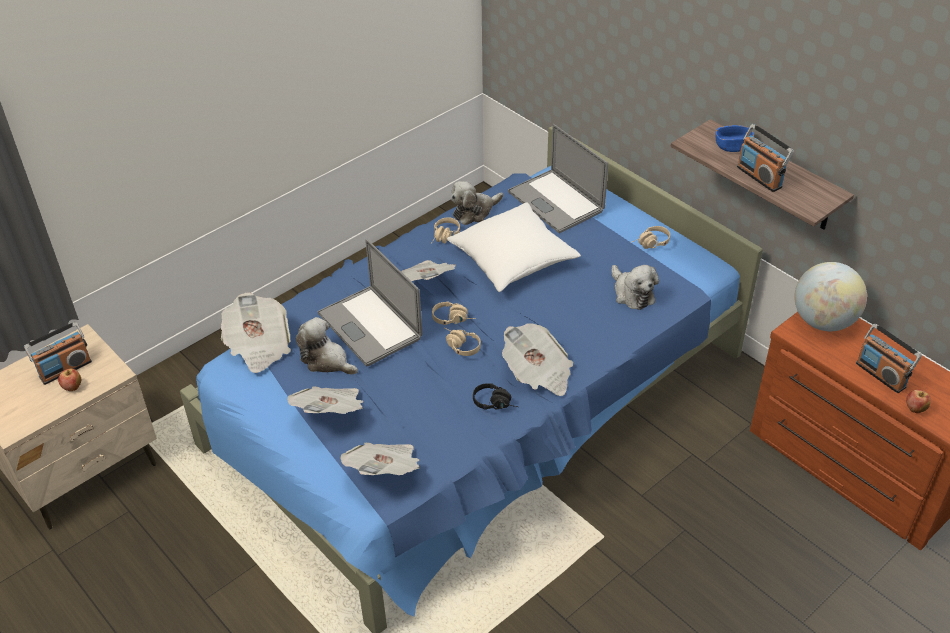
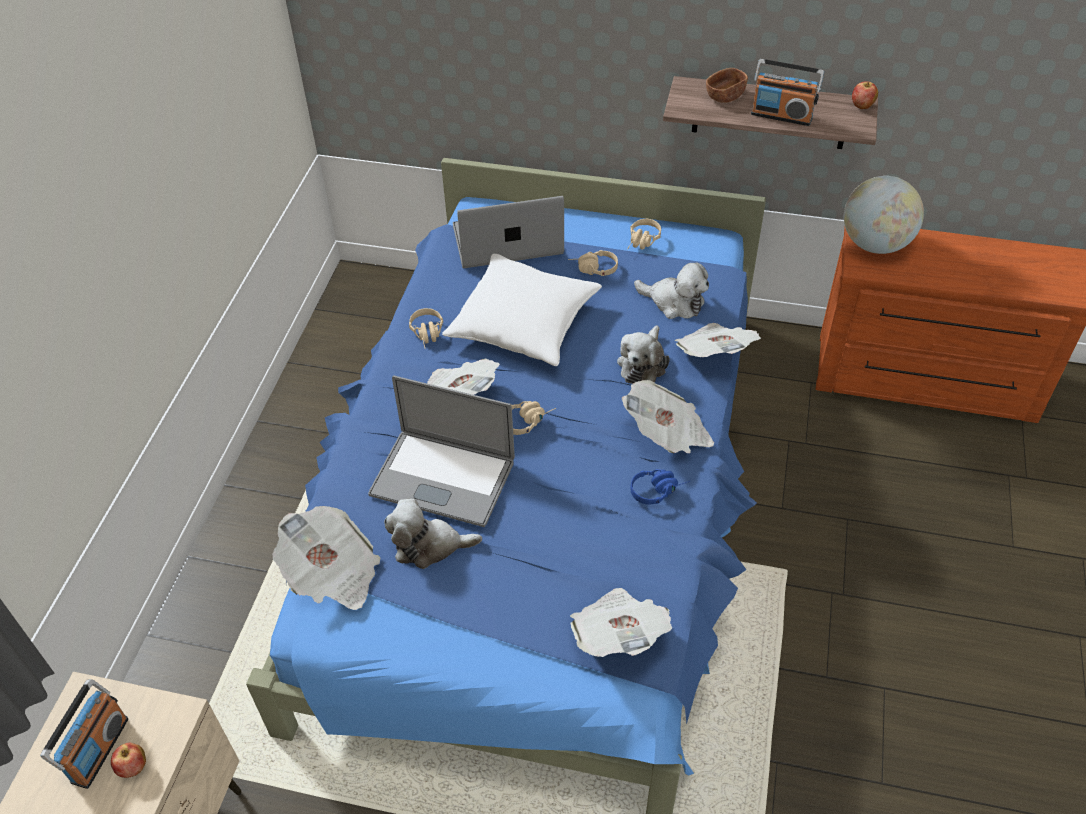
camera: 35 degrees left, 5 degrees up
(331, 413) = (495, 604): newspaper -> newspaper (714, 354)
(459, 346) = (562, 448): beige headphones -> beige headphones (592, 269)
(474, 211) = (432, 291): plush toy -> plush toy (643, 364)
(496, 403) = (658, 490): black headphones -> blue headphones
(555, 201) = (507, 240): laptop -> laptop turned 150 degrees clockwise
(732, 147) = (725, 96): blue bowl -> brown bowl
(881, 375) = (967, 271): radio -> none
(915, 409) = (1022, 289): apple -> apple (862, 106)

